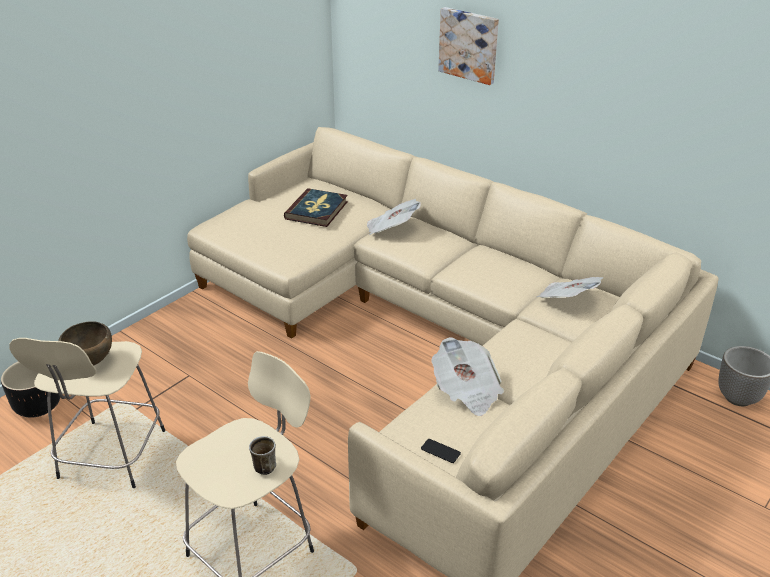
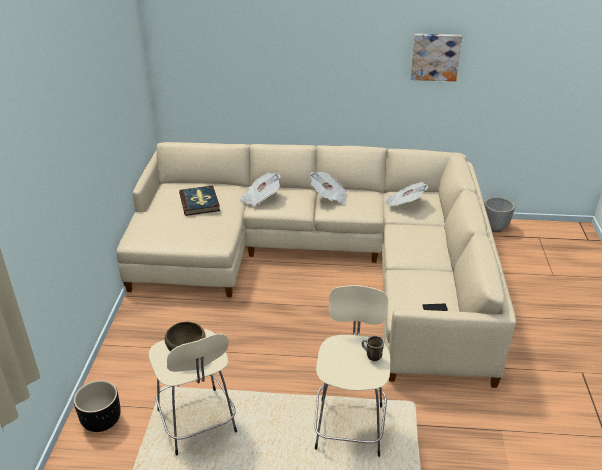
camera: 35 degrees left, 0 degrees up
(466, 391) = (411, 272): newspaper -> newspaper (329, 197)
(469, 45) = (278, 58): picture -> picture (435, 56)

